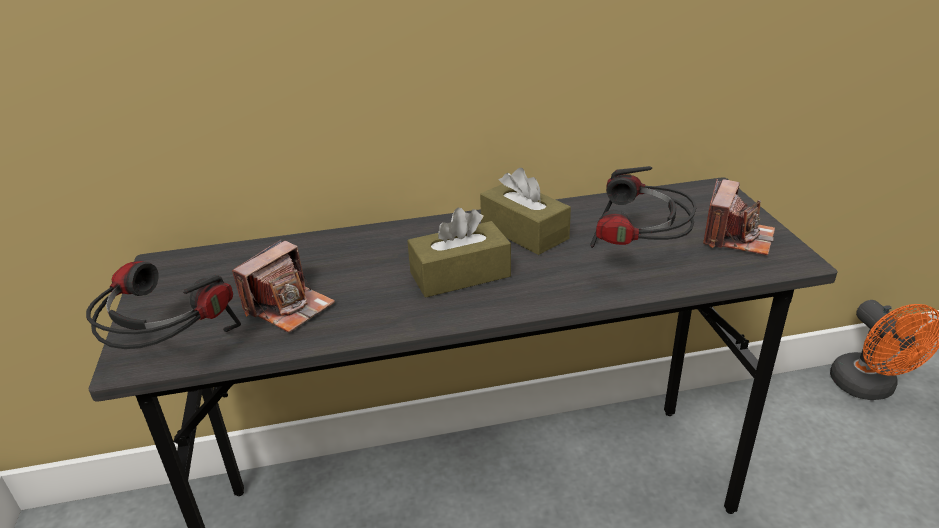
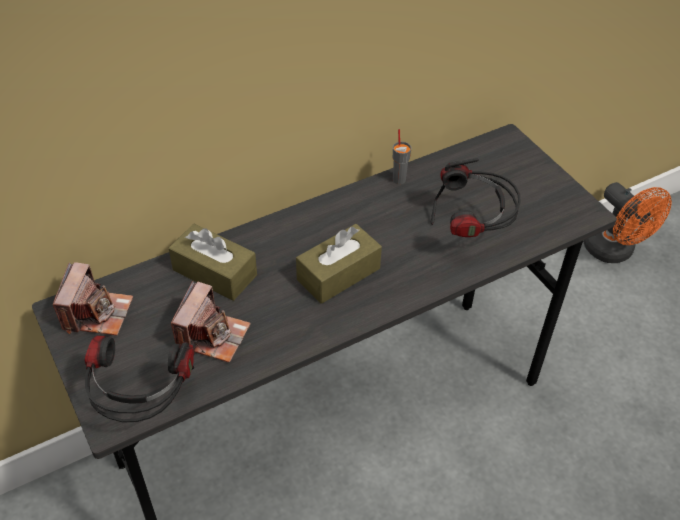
camera: 20 degrees left, 15 degrees up
(524, 232) = (371, 216): brown tissue box -> brown tissue box (214, 272)
(571, 206) = (399, 179): none -> grey cup
(736, 237) = (538, 194): camera -> camera (97, 313)

